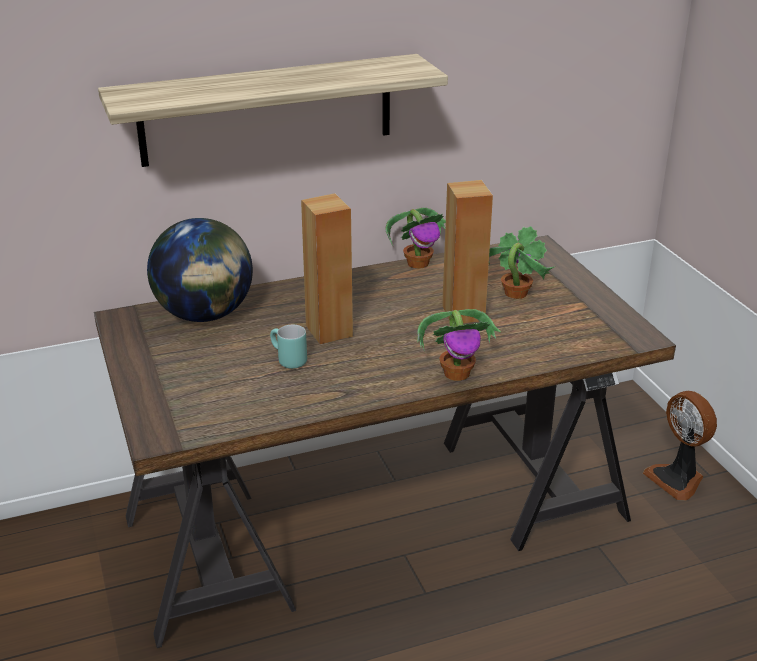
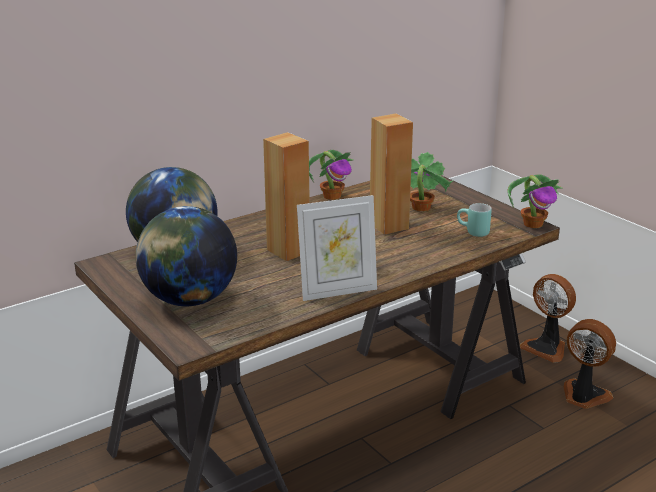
camera: 15 degrees left, 5 degrees down
(188, 378) = (189, 300): none -> globe
(267, 110) = (211, 73): shelf -> none
(286, 361) = (266, 276): turquoise mug -> turquoise mug (472, 232)
(357, 393) = (338, 291): none -> picture frame
(457, 373) = (409, 267): potted plant -> potted plant (533, 224)
(697, 552) = (583, 396): none -> fan

